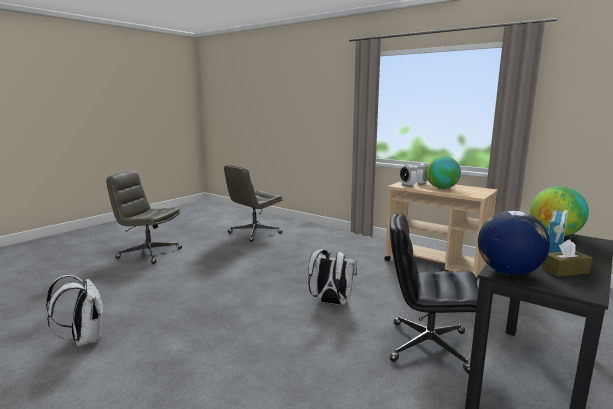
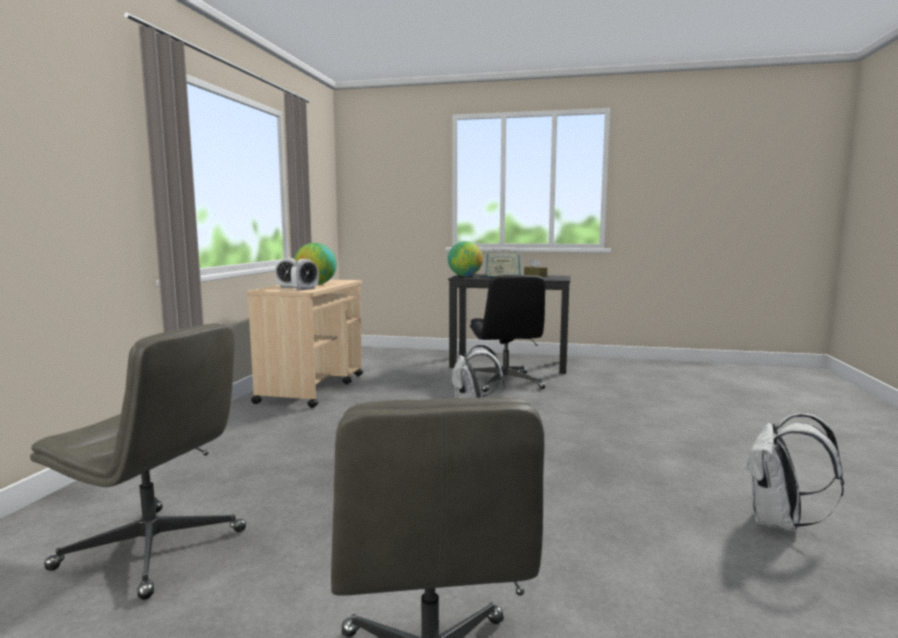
camera: 115 degrees left, 5 degrees down
(508, 272) = (556, 279): globe -> none

